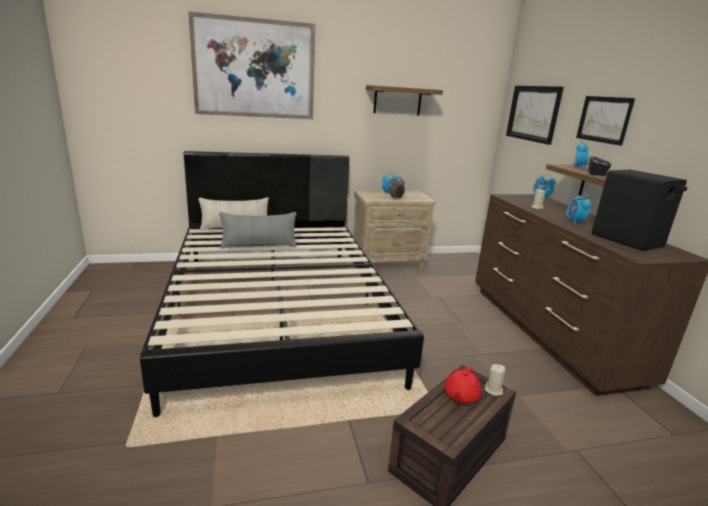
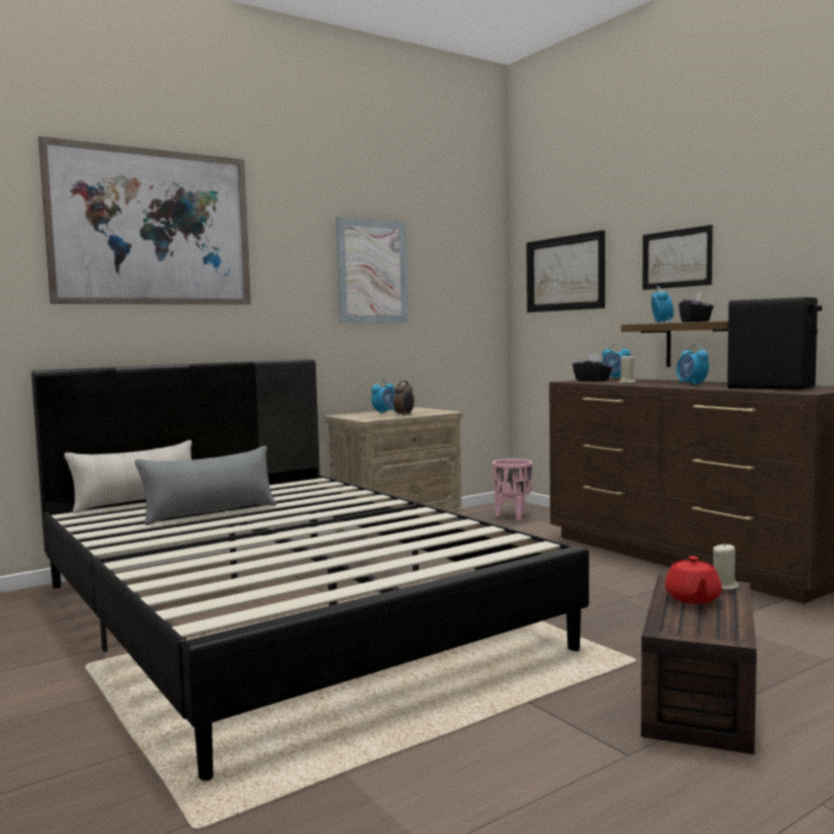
camera: 20 degrees left, 15 degrees down
(397, 101) = (372, 271): shelf -> picture
(465, 267) = (513, 516): none -> pink planter
(519, 198) = (592, 380): none -> black tissue box

